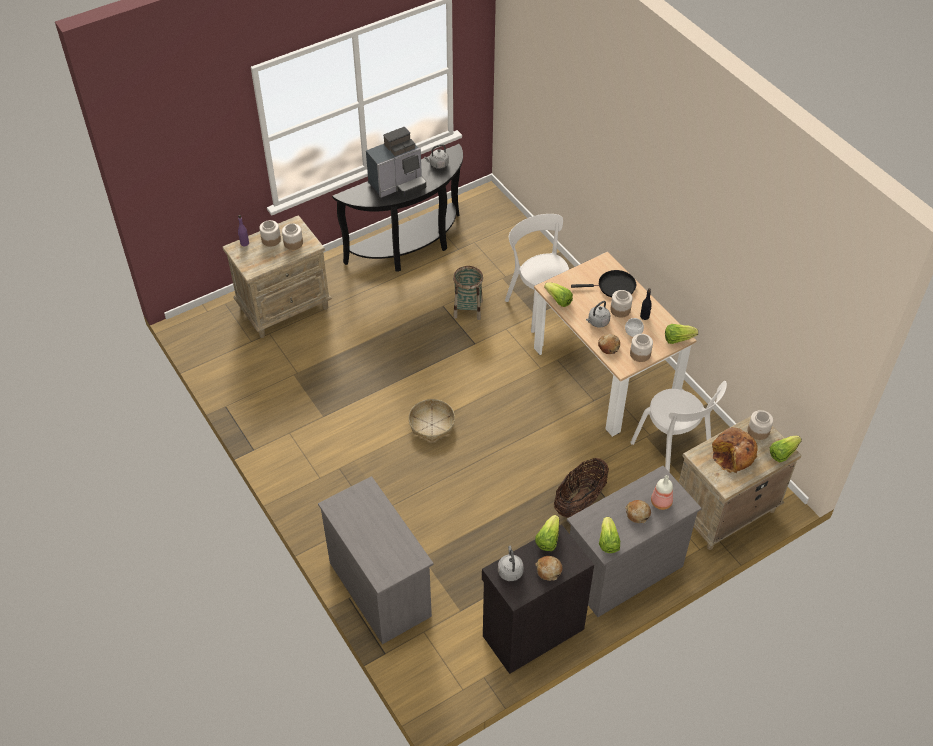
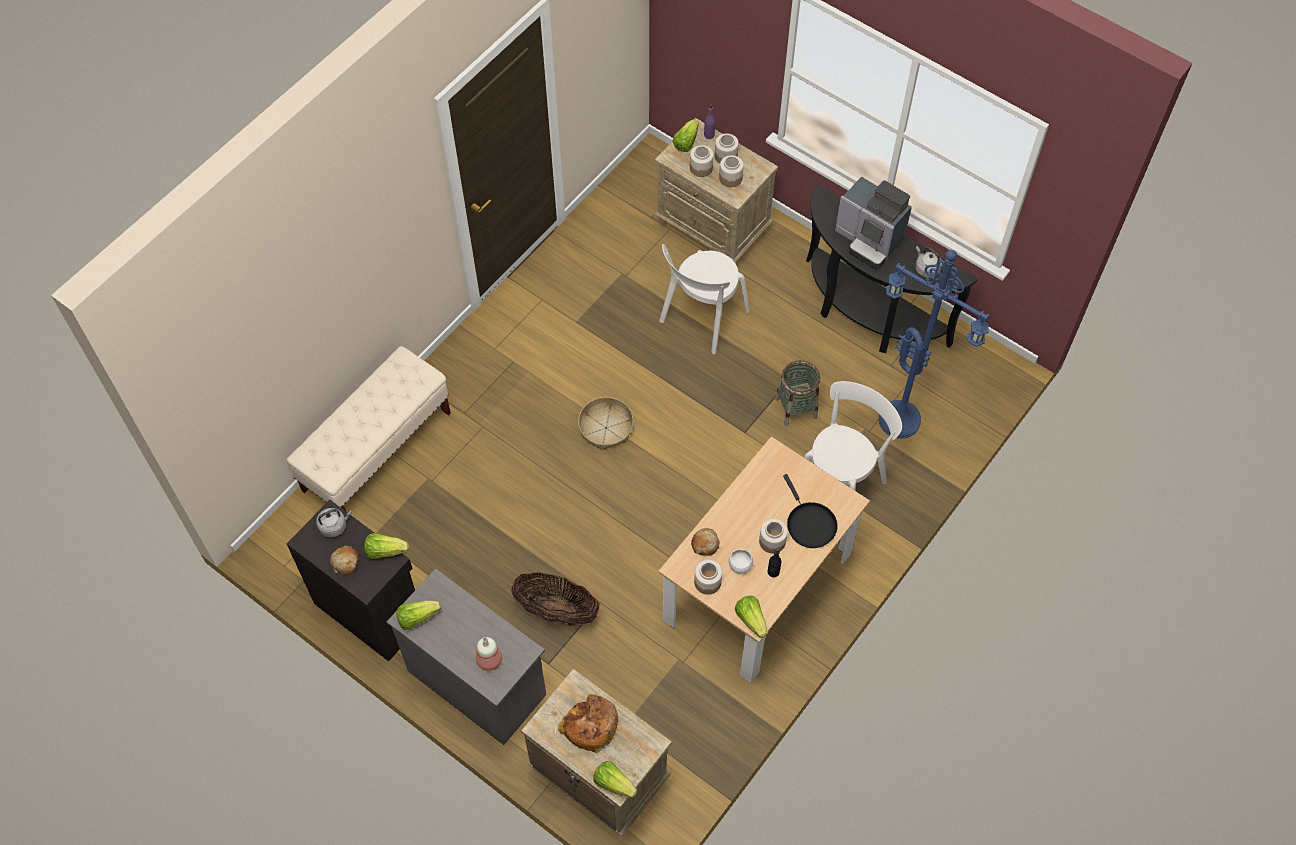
camera: 70 degrees right, 10 degrees up
(379, 588) = (377, 451): grey dresser -> beige bench
(504, 257) = (902, 419): none -> blue floor lamp
(558, 300) = (758, 469): lettuce -> lettuce (686, 142)
(597, 322) = (740, 521): grey kettle -> none
(637, 514) = (465, 638): bread -> none
(673, 450) = (669, 695): white chair -> white chair (702, 319)
(758, 431) = (638, 747): jar -> jar (701, 167)

